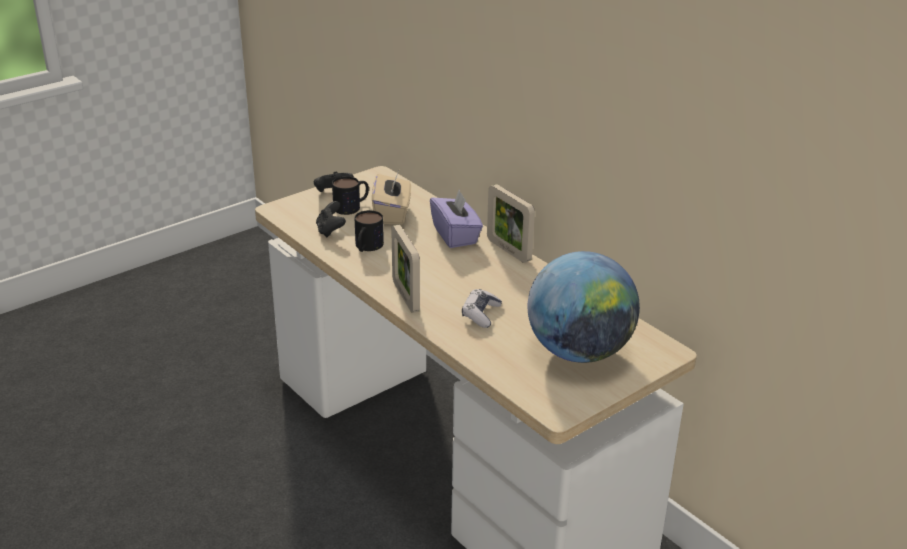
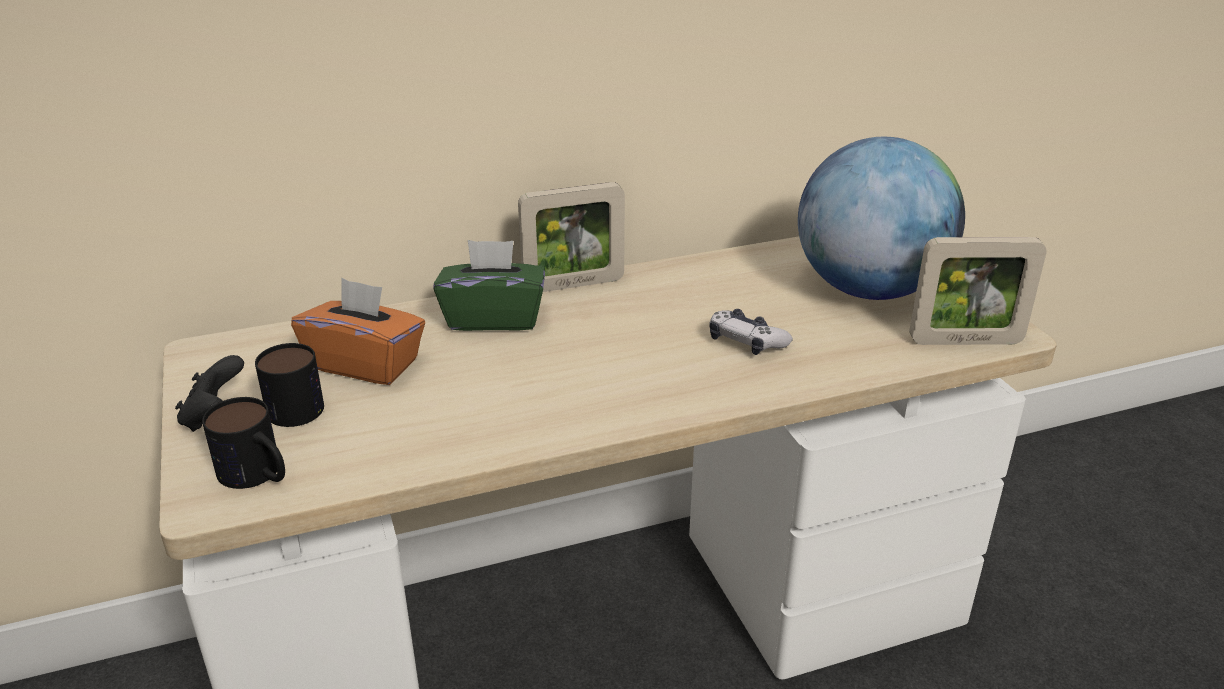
camera: 70 degrees left, 0 degrees up
(330, 231) = (368, 444): black game controller -> none
(367, 247) = (466, 412): mug -> mug (258, 475)
(392, 214) = (366, 364): beige tissue box -> orange tissue box
(405, 296) = (661, 400): picture frame -> picture frame (965, 341)
(455, 235) = (494, 318): purple tissue box -> green tissue box

